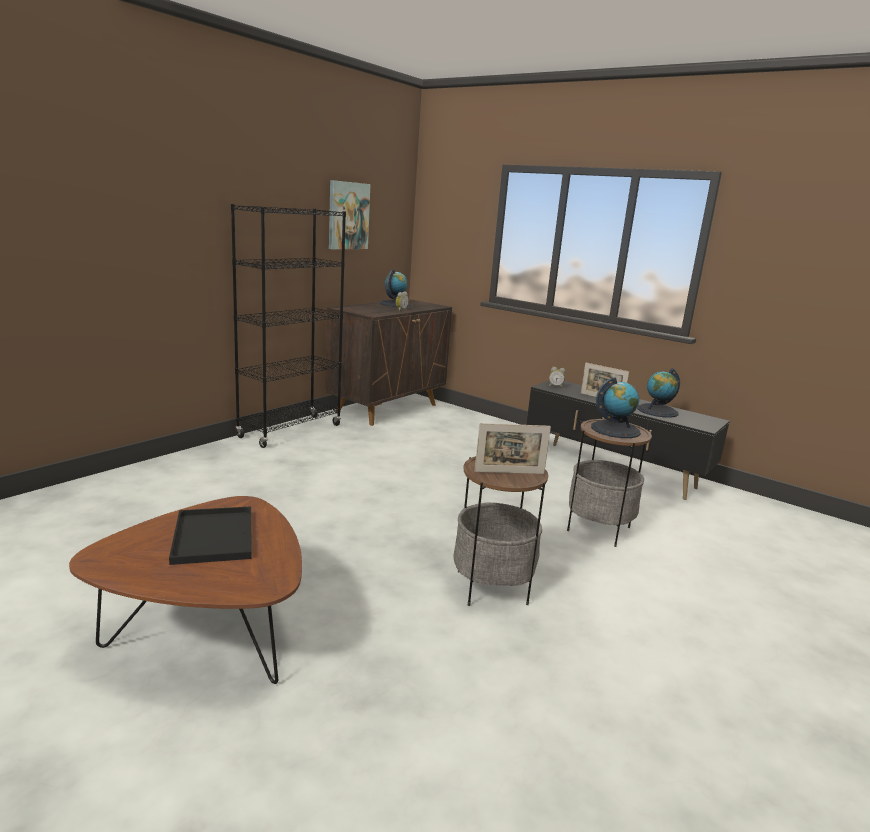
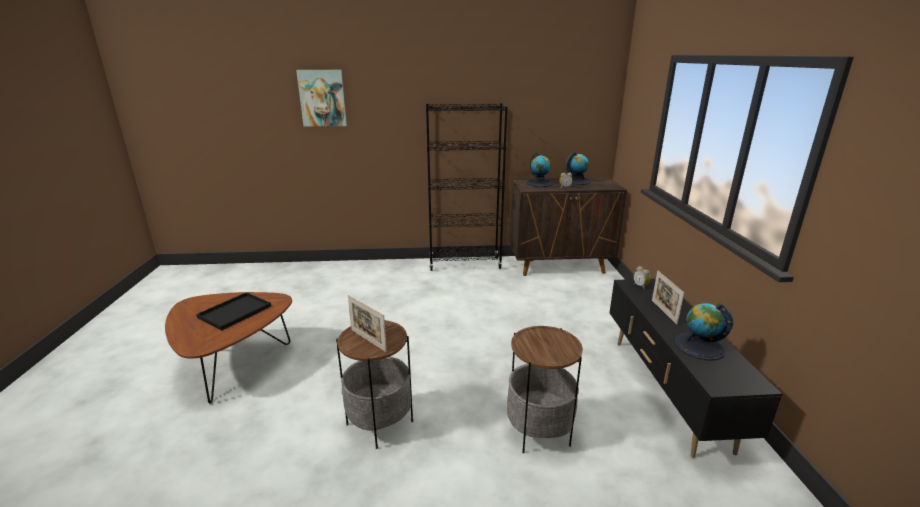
camera: 50 degrees right, 5 degrees up
(348, 215) = (539, 107): picture -> picture (322, 98)
(615, 429) = (546, 344): globe -> globe (539, 183)

